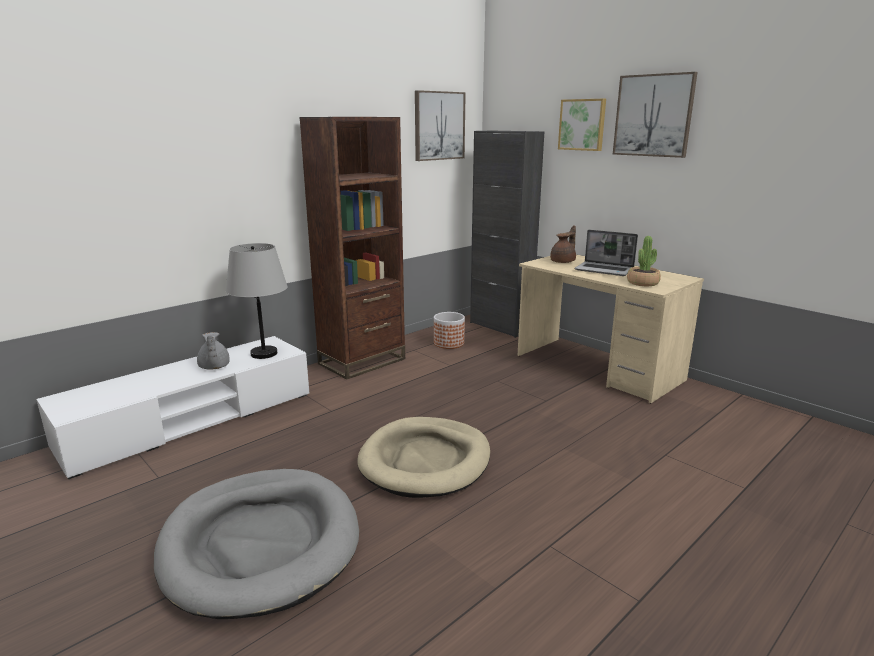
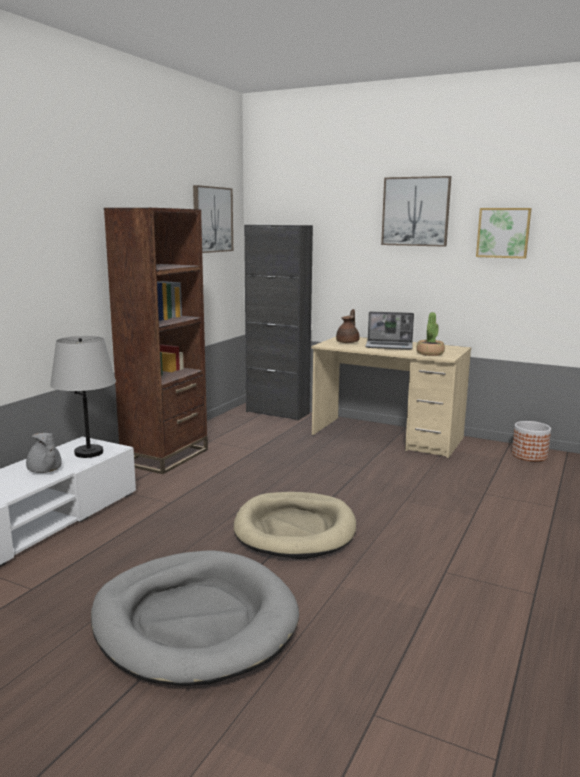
camera: 20 degrees left, 5 degrees down
(449, 343) = (240, 431): planter -> planter (529, 455)
(582, 124) = (349, 219): picture -> picture (503, 233)

